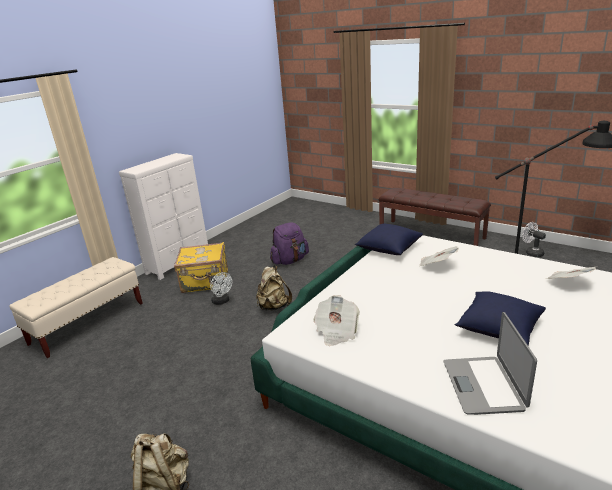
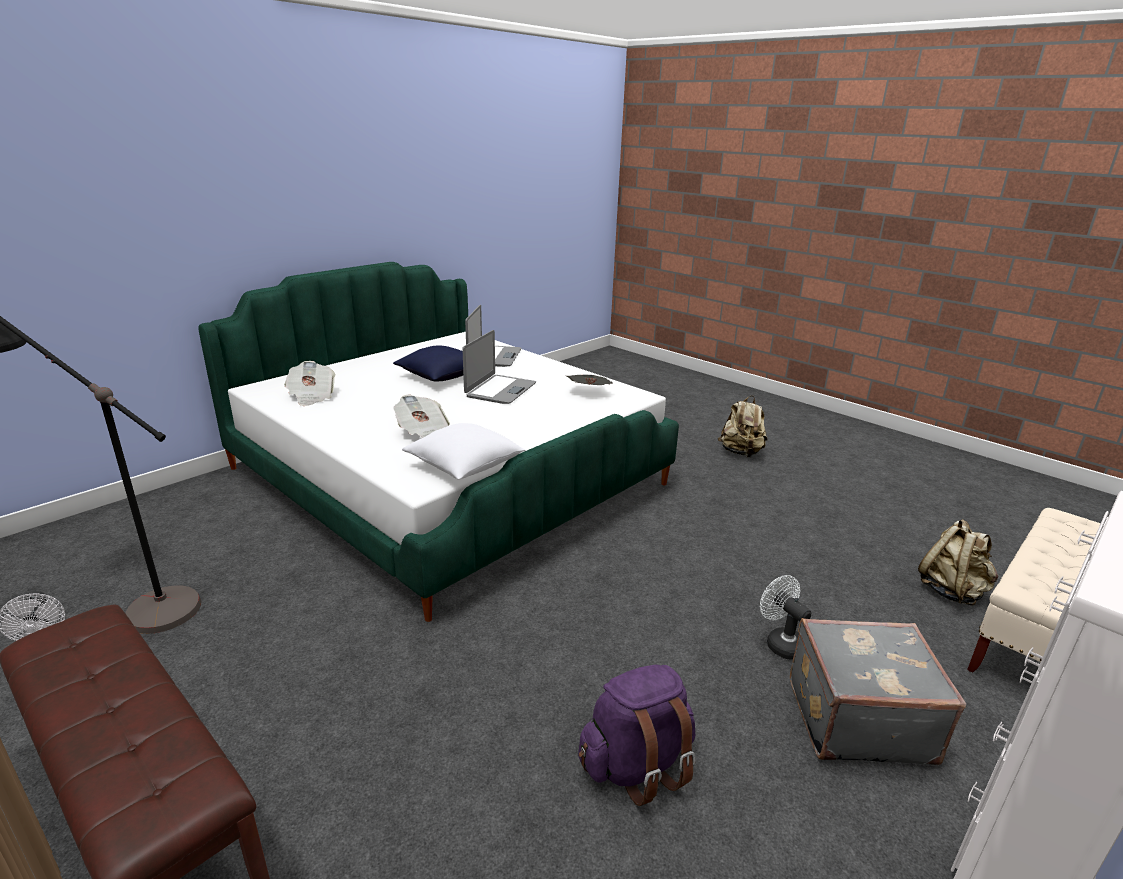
camera: 175 degrees left, 0 degrees up
(205, 282) = (856, 718): yellow suitcase -> grey suitcase
(274, 306) = (668, 610): beige backpack -> beige backpack (951, 591)
(388, 249) = (465, 467): blue pillow -> white pillow
(422, 319) = (500, 390): none -> laptop

